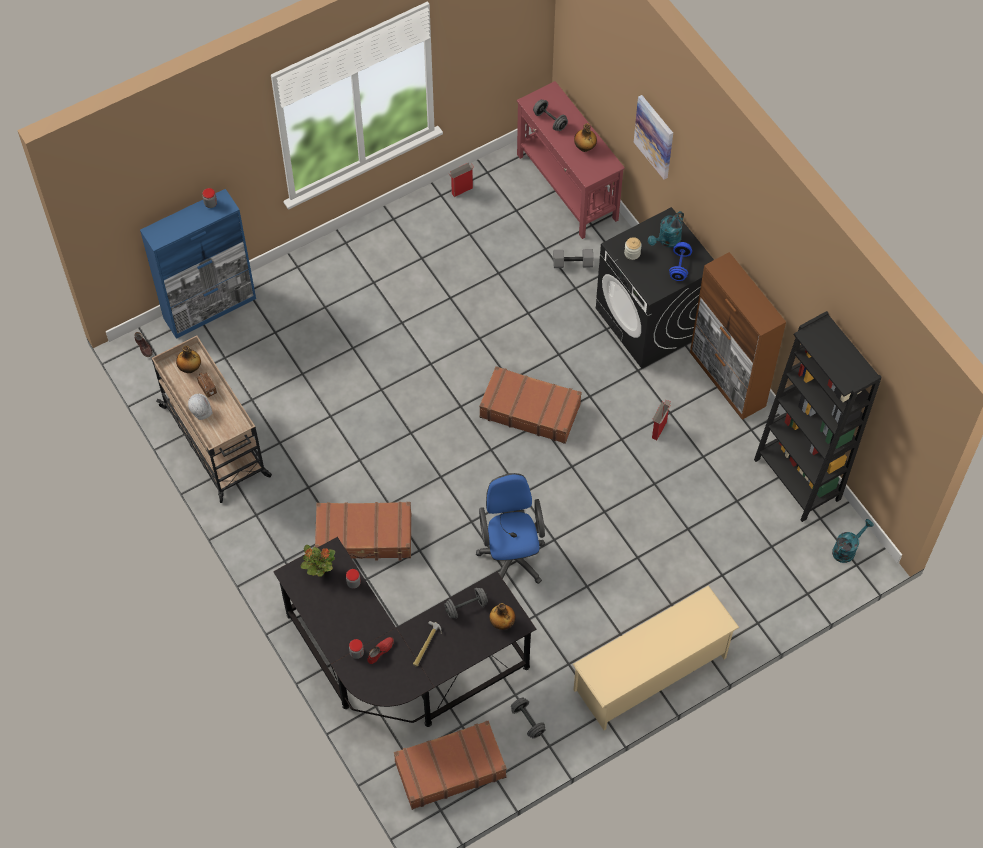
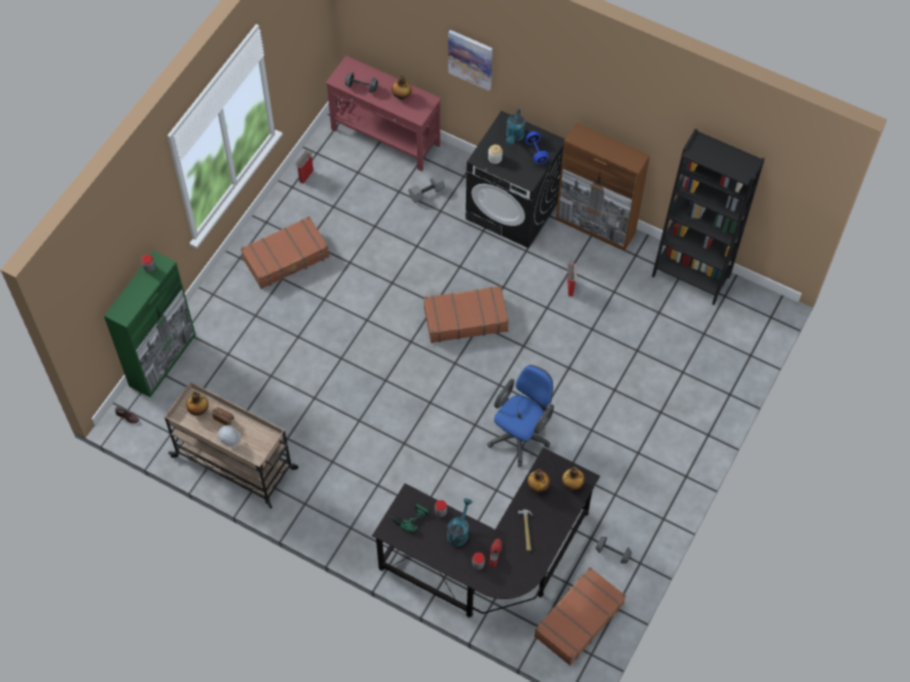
camera: 30 degrees left, 0 degrees up
(210, 308) = (163, 360): blue cabinet -> green cabinet
(319, 570) = (407, 516): potted plant -> power drill
(364, 536) = (401, 477): brown suitcase -> brown suitcase (286, 258)
(466, 607) = (538, 486): grey dumbbell -> bottle
(511, 555) = (521, 435): blue office chair -> blue office chair turned 75 degrees clockwise
(651, 673) = (678, 470): beige shoe rack -> none
(847, 549) = (757, 309): turquoise watering can -> turquoise watering can (459, 531)

